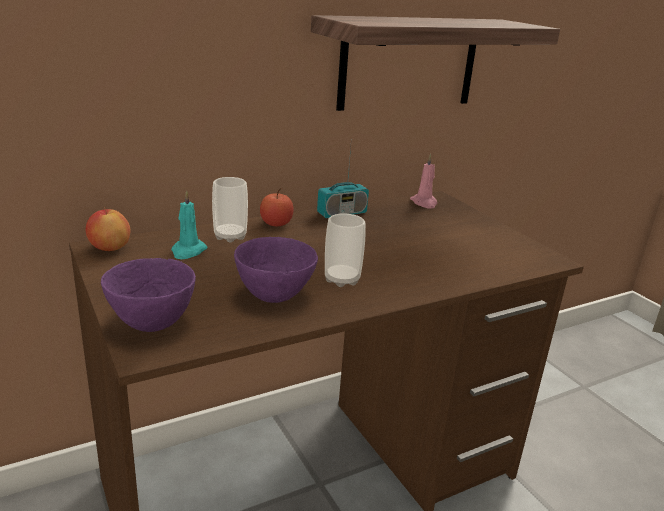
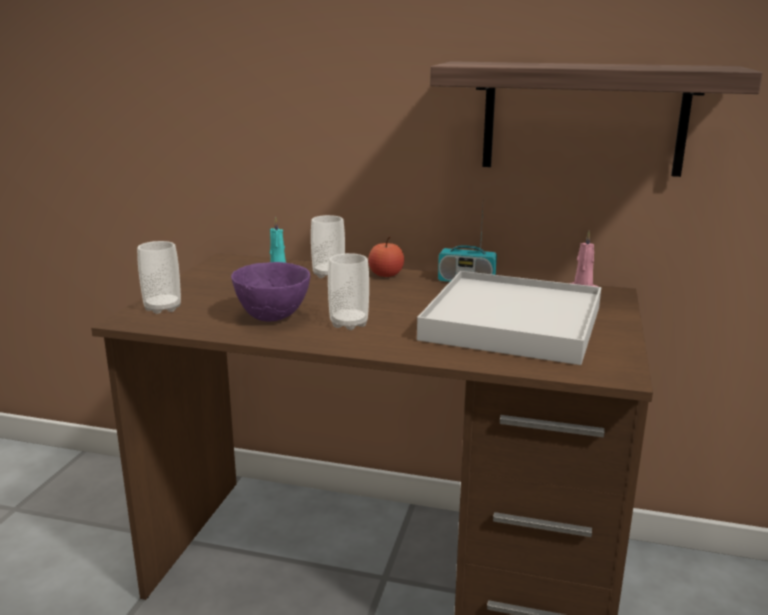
camera: 45 degrees right, 5 degrees down
(109, 248) = (231, 261): apple -> none
(151, 324) = (163, 308): purple bowl -> cup
(436, 241) = (513, 323): none -> white tray

